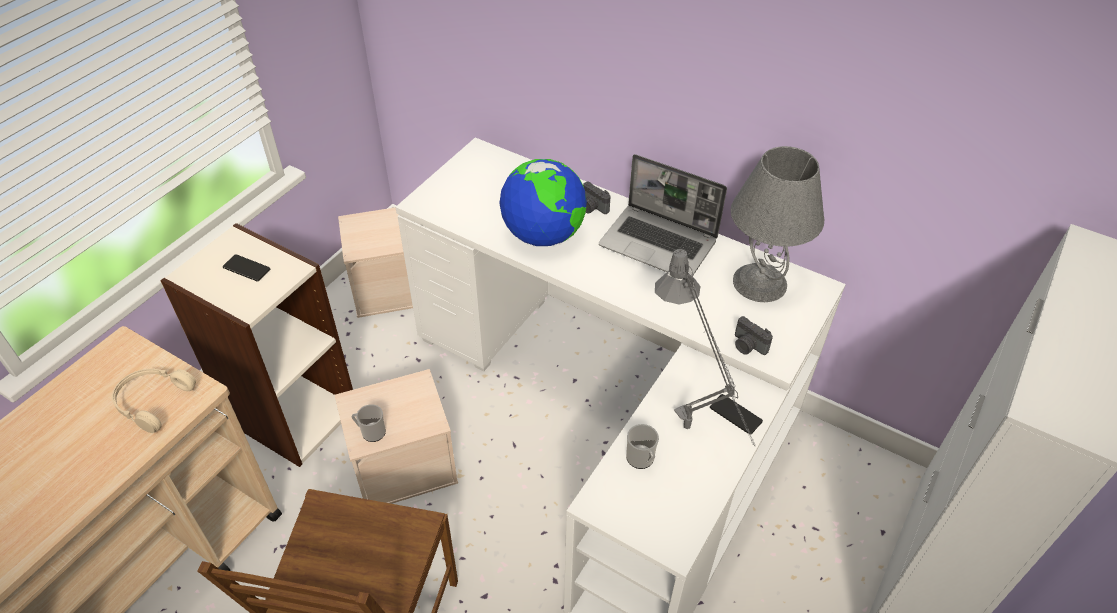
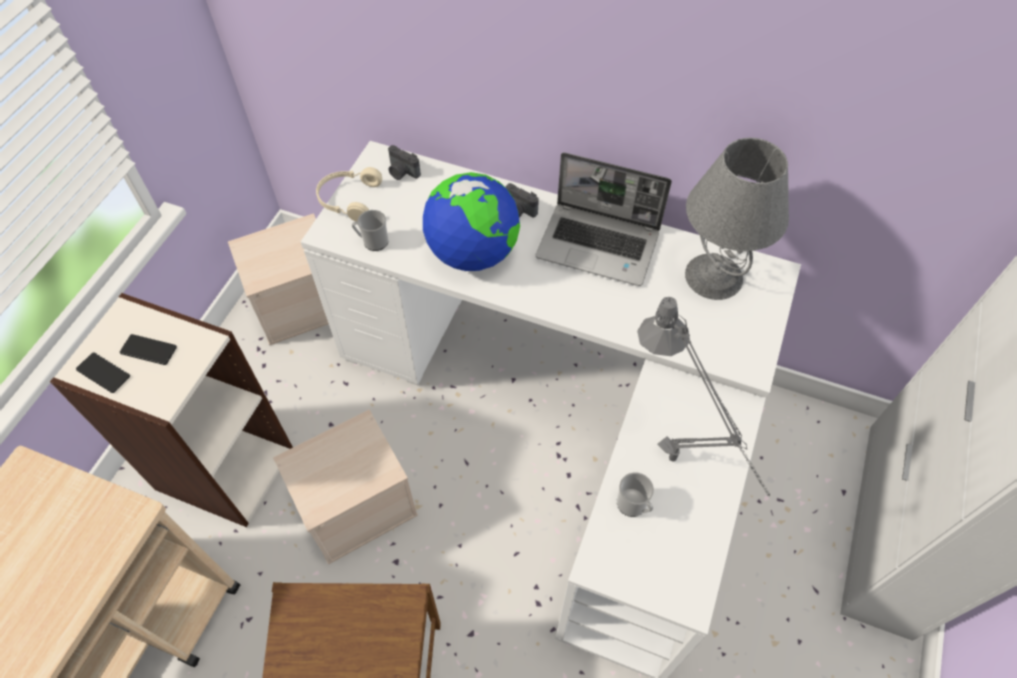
camera: 10 degrees left, 10 degrees up
(152, 402) = (78, 538): beige headphones -> beige headphones (348, 199)
(371, 432) = (323, 494): mug -> mug (373, 241)
(735, 414) = (718, 434): phone -> phone (103, 373)
(747, 346) = (717, 355): camera -> camera (402, 172)

